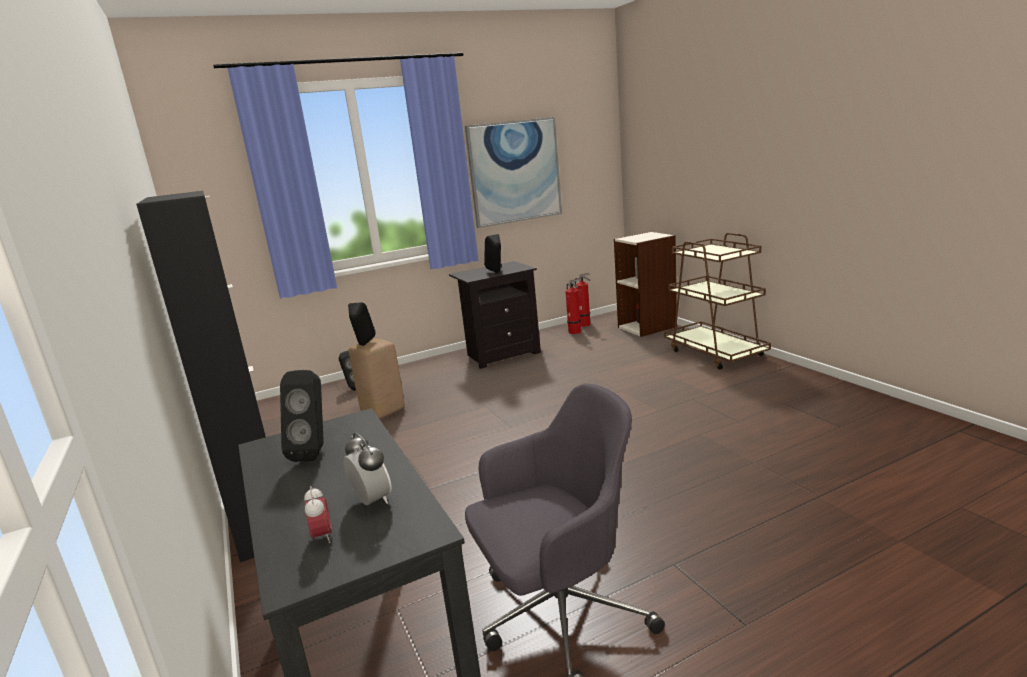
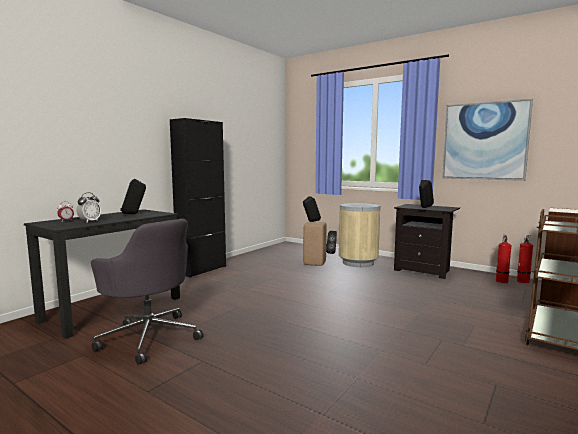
camera: 60 degrees right, 10 degrees down
(424, 381) = (358, 263): none -> beige trash can

